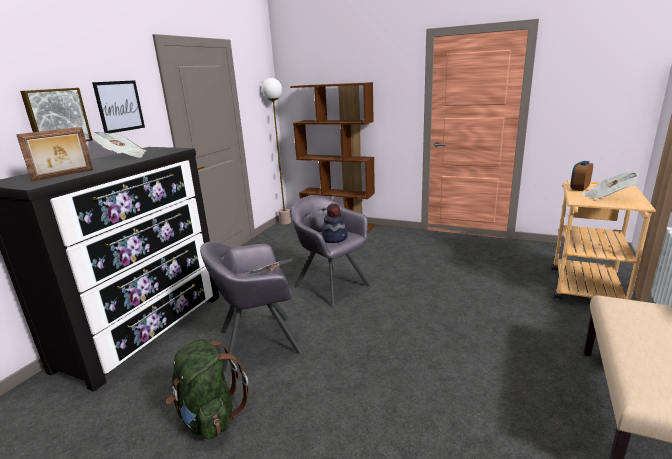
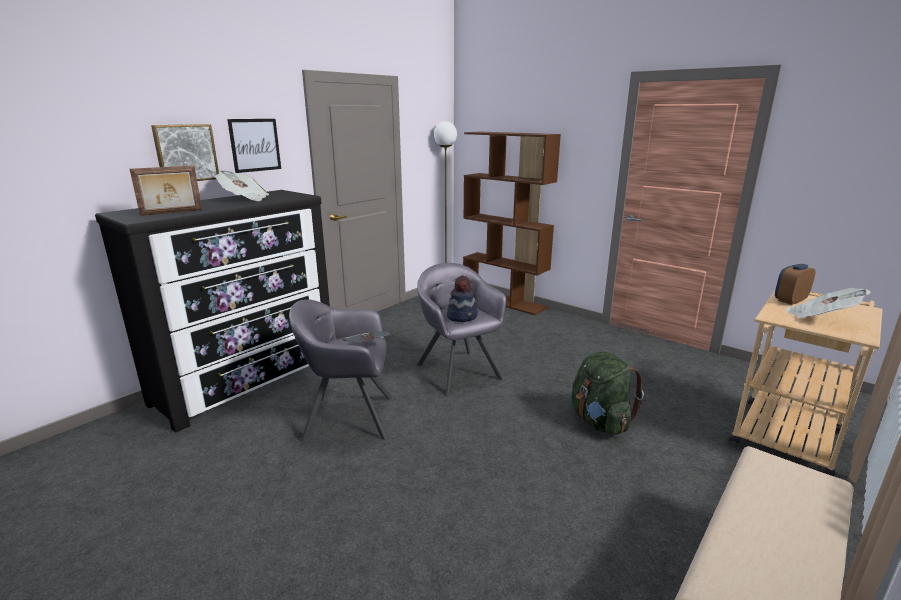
camera: 15 degrees right, 0 degrees up
(209, 417) = (262, 484): green backpack -> green backpack (599, 422)

